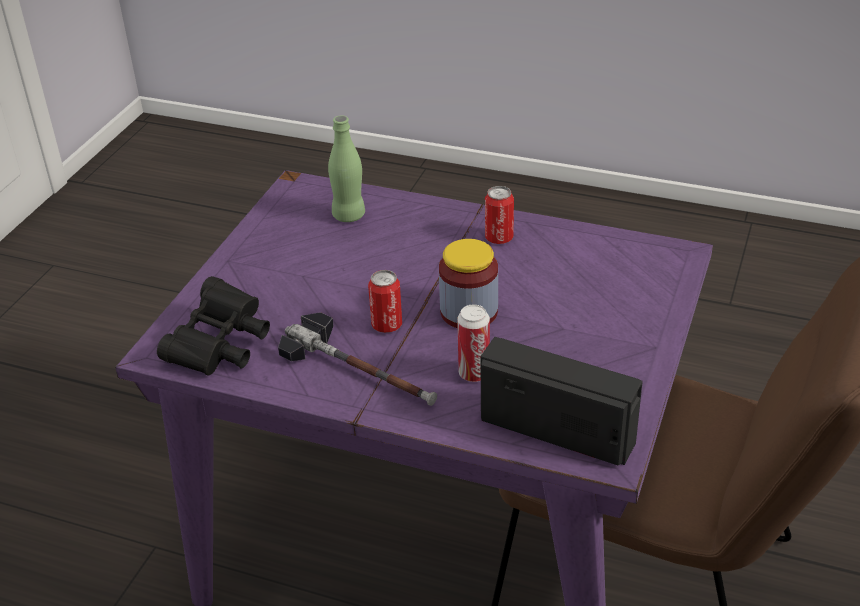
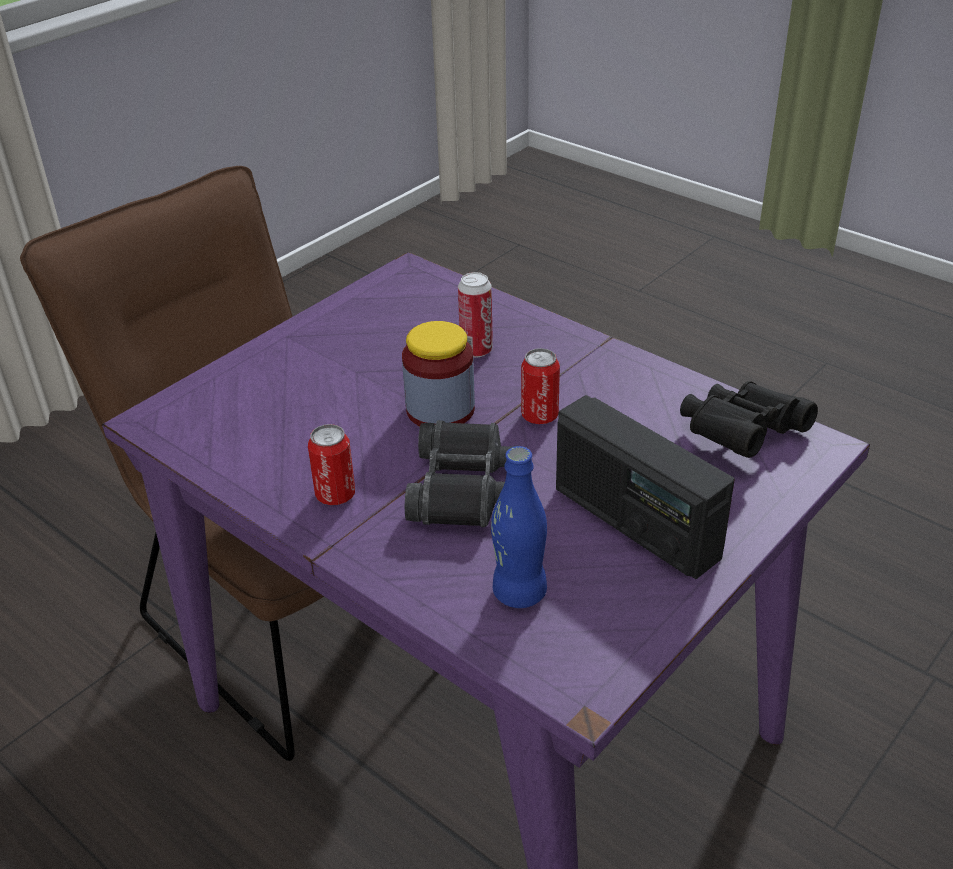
camera: 160 degrees left, 0 degrees up
(349, 215) = (519, 592): green bottle -> blue bottle
(360, 370) = (588, 377): hammer -> none
(414, 262) = (465, 488): none -> black binoculars
(557, 430) = (435, 295): radio -> radio (635, 523)

